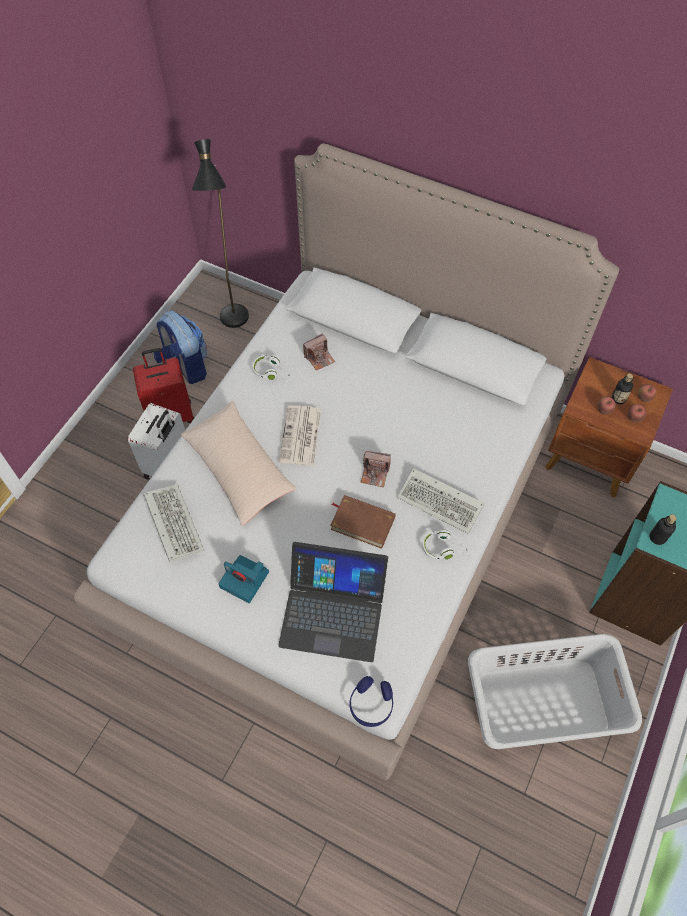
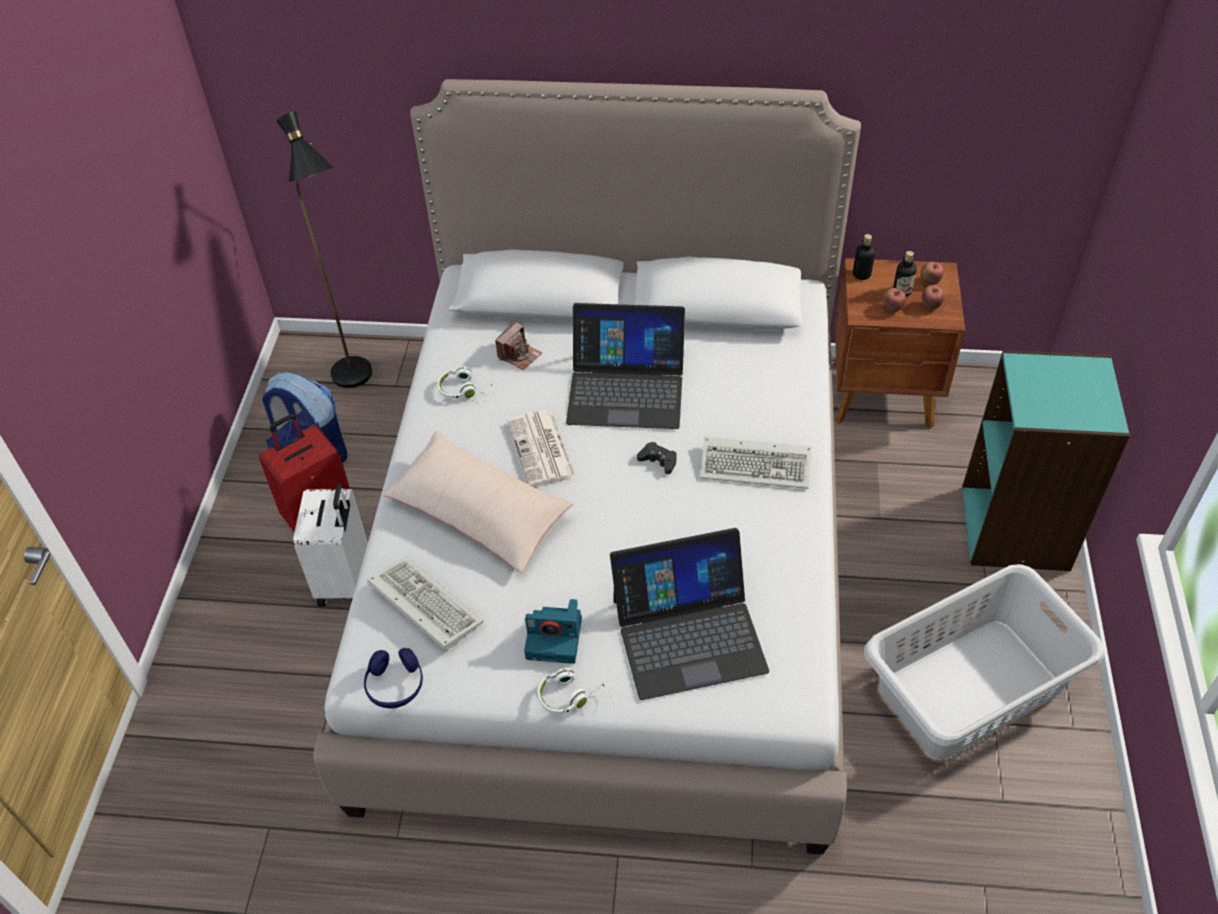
camera: 20 degrees left, 10 degrees down
(362, 523) = (672, 521): brown book -> none
(371, 704) = (792, 722): blue headphones -> blue headphones (395, 685)
(375, 473) = (658, 461): camera -> black game controller
(379, 409) = (626, 388): none -> laptop
(444, 549) = (787, 515): white headphones -> white headphones (571, 695)
(657, 537) = (1032, 408): bottle -> bottle (861, 274)

